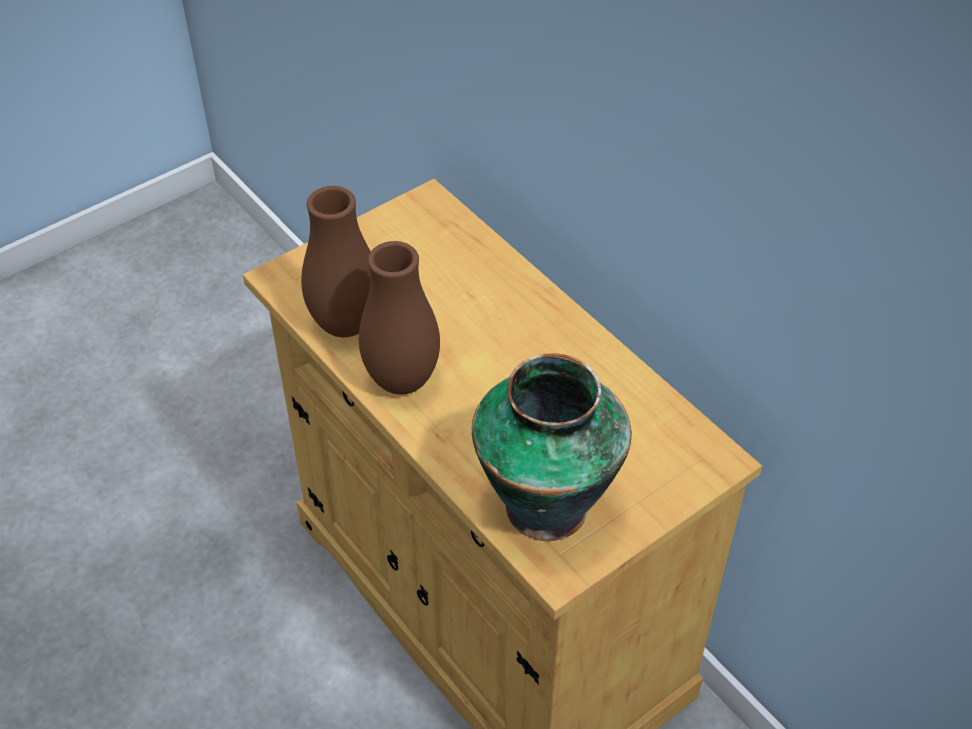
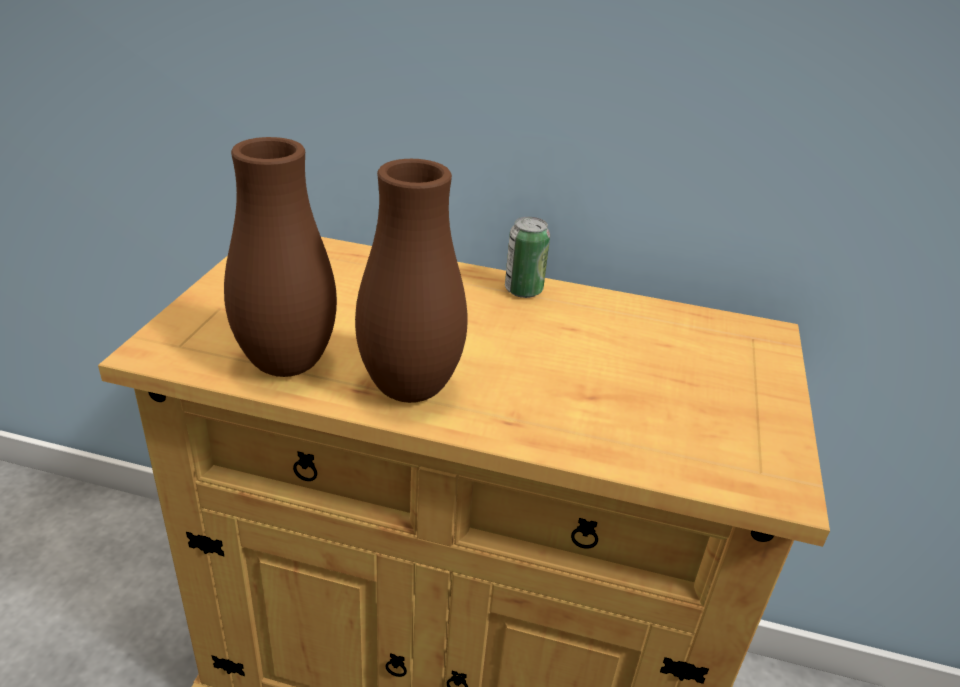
camera: 40 degrees left, 15 degrees down
(546, 503) = (687, 431): vase -> none
(567, 330) = (523, 290): none -> can

